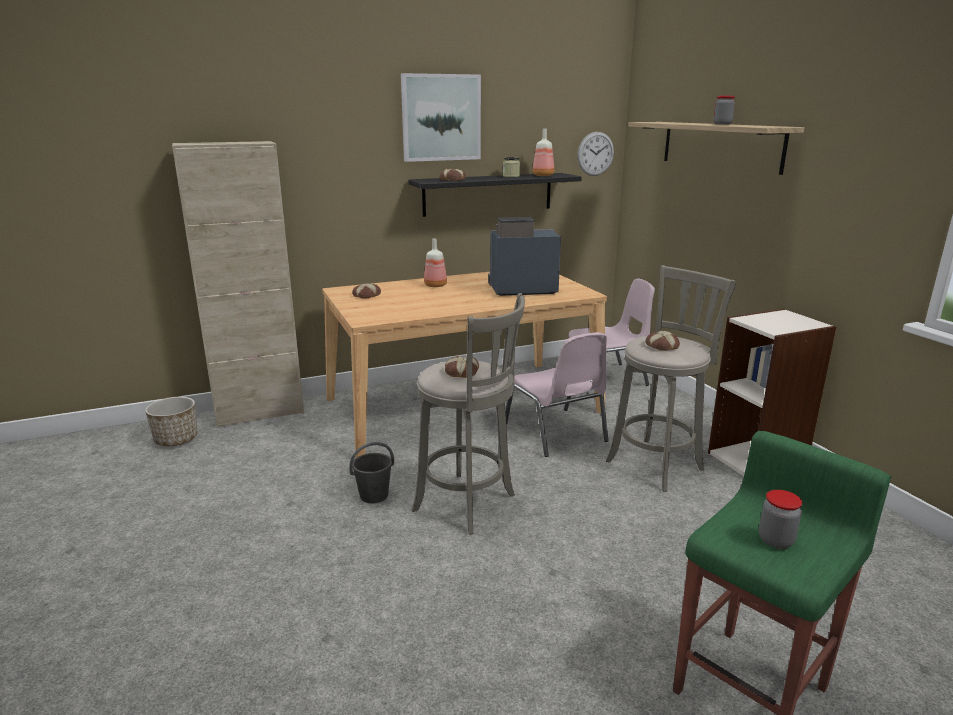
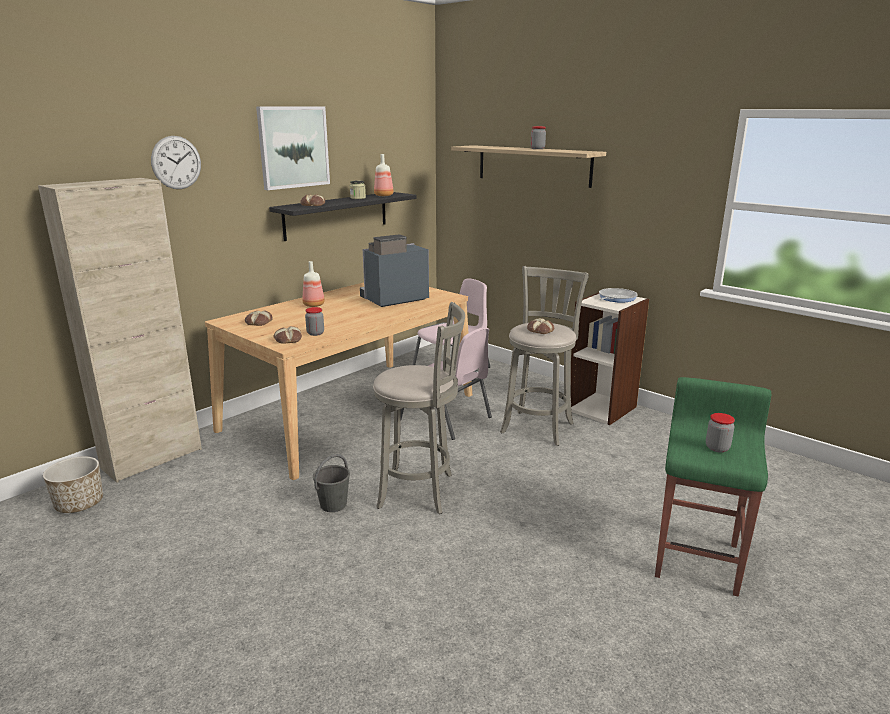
camera: 25 degrees left, 0 degrees up
(404, 313) = (315, 333): none -> jar
(461, 372) = (412, 376): bread -> bread (288, 339)
(595, 154) = (416, 173): wall clock -> wall clock (176, 162)
(787, 320) = (616, 298): none -> frying pan

